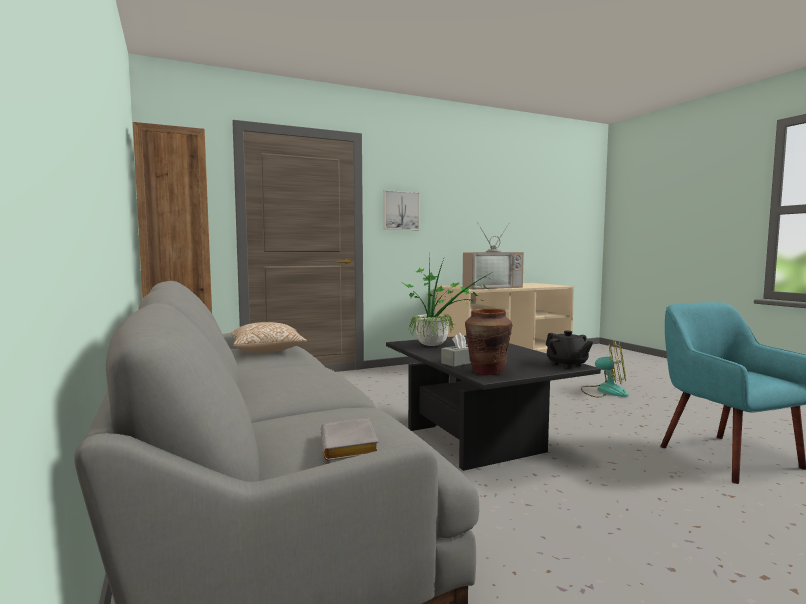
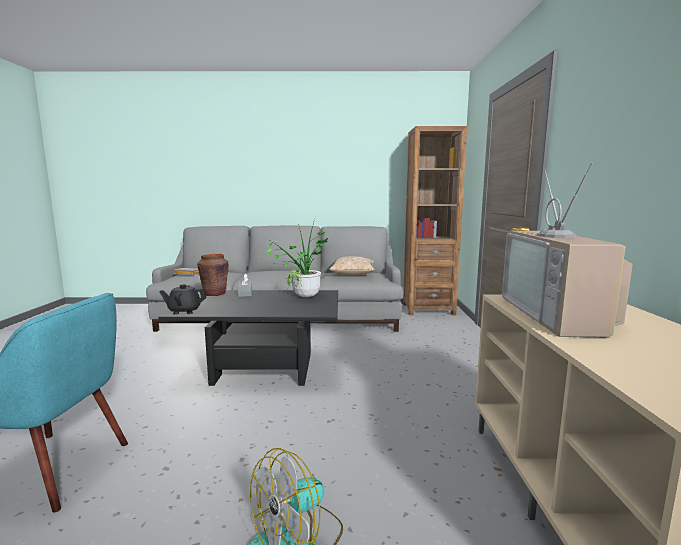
camera: 115 degrees right, 5 degrees up
(400, 210) = (578, 155): picture -> none

